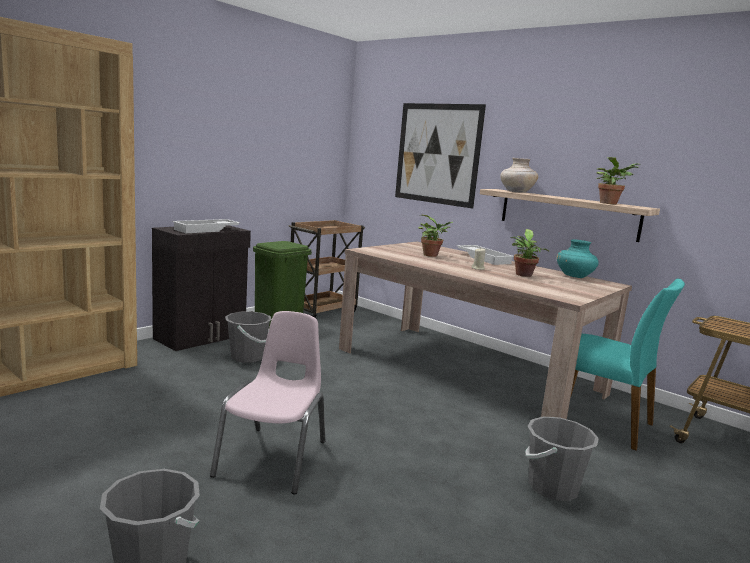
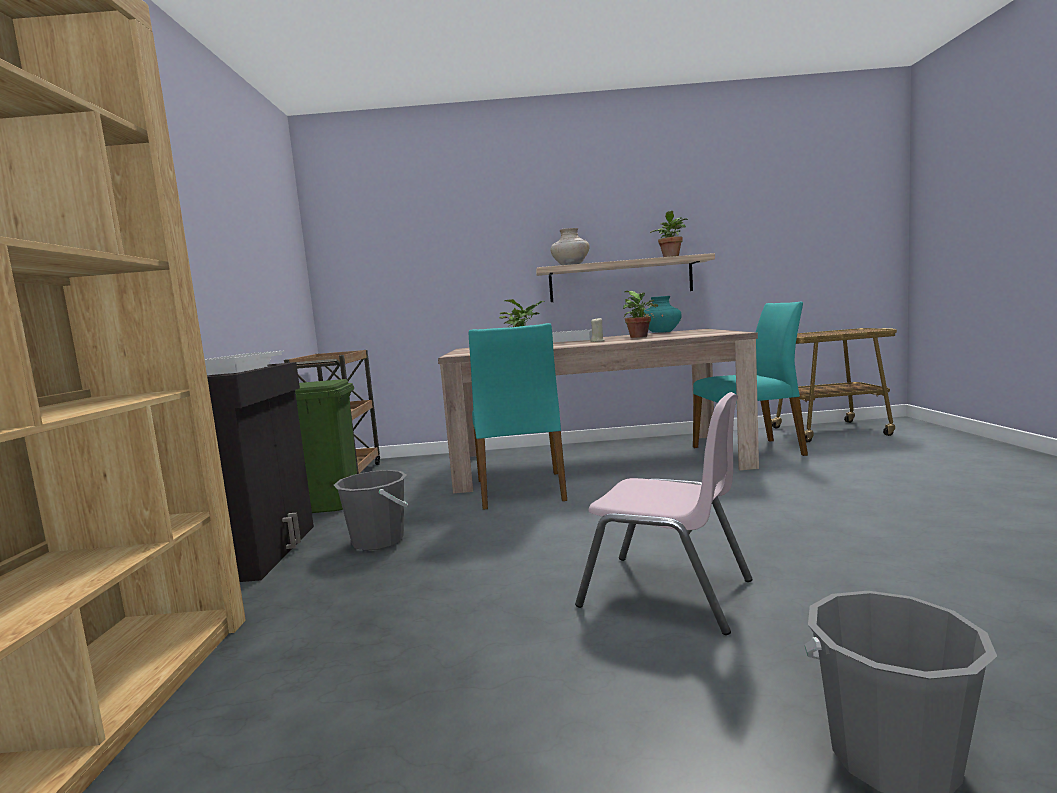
camera: 40 degrees left, 5 degrees down
(274, 458) = (667, 593): pink chair -> pink chair turned 150 degrees clockwise
(373, 366) = (521, 490): none -> turquoise chair
(437, 154) = (450, 243): picture -> none
(552, 487) = (845, 494): grey bucket -> none

